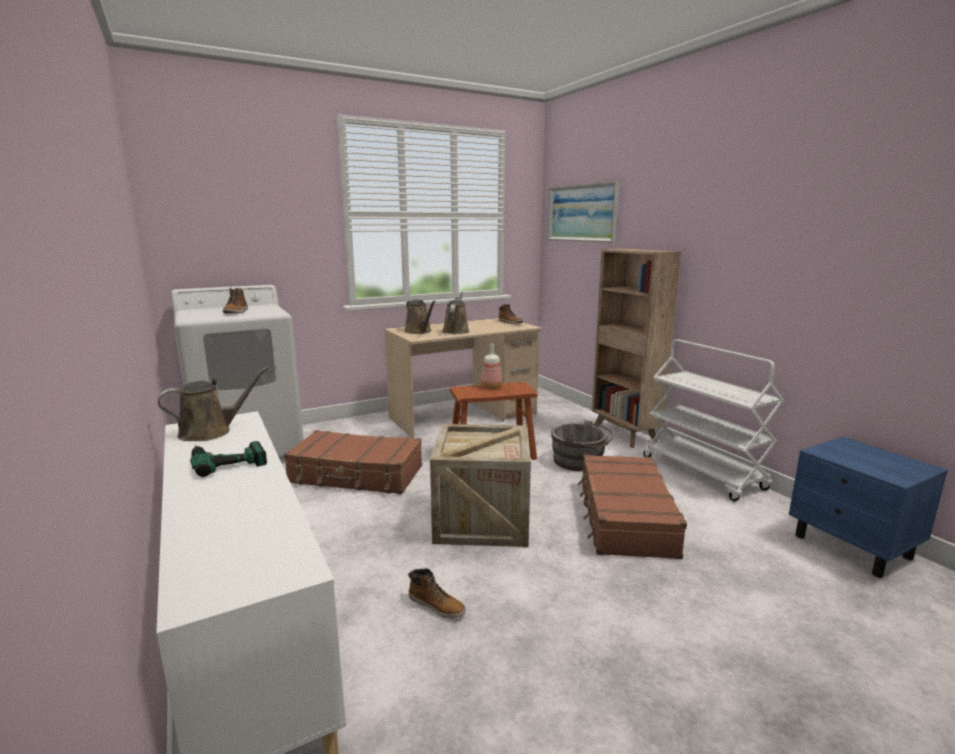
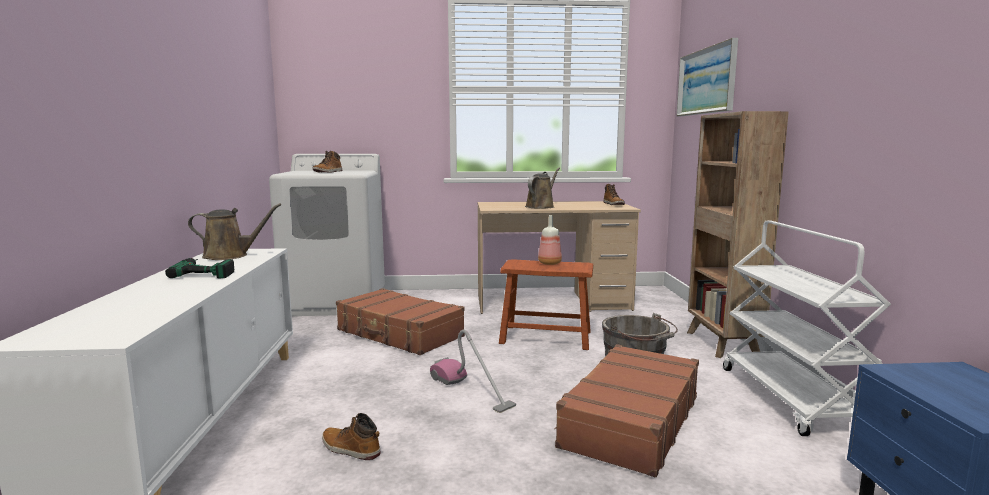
camera: 25 degrees right, 5 degrees down
(419, 331) = (504, 205): brown watering can -> none
(437, 605) = (350, 449): boot -> boot turned 150 degrees clockwise
(482, 520) = (471, 390): crate -> vacuum cleaner

